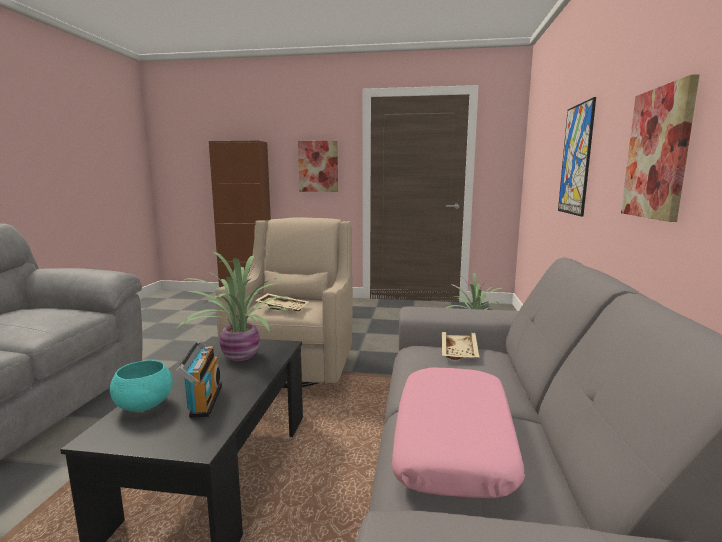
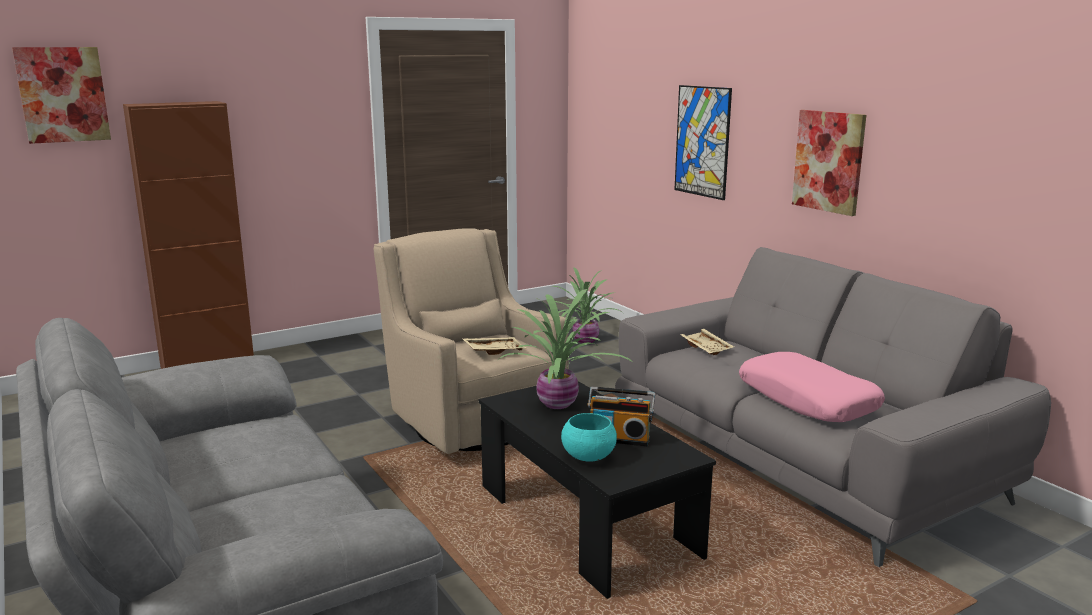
camera: 40 degrees left, 5 degrees up
(203, 401) = (620, 438): radio -> radio turned 150 degrees clockwise
(318, 166) = (305, 136): picture -> picture (63, 94)

